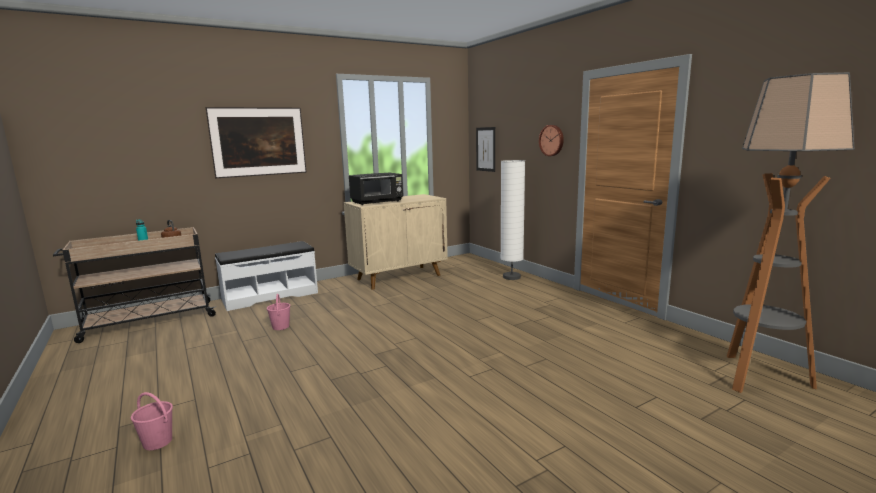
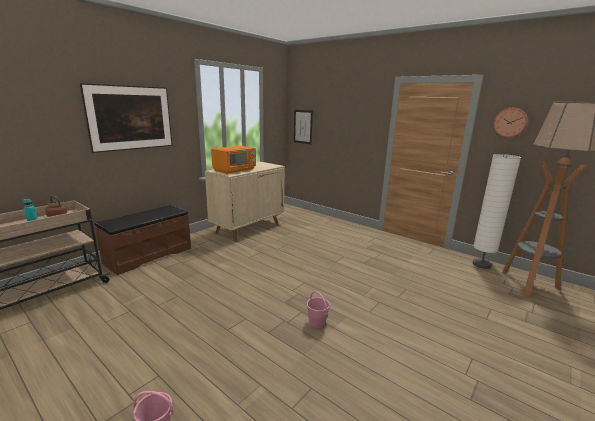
camera: 20 degrees left, 5 degrees up
(270, 296) = (148, 255): white bench -> brown bench
(280, 327) = (183, 286): pink bucket -> pink bucket (317, 323)
(377, 202) = (235, 170): black microwave -> orange microwave
(511, 277) = (330, 223): white floor lamp -> white floor lamp (481, 265)
(552, 140) = (365, 124): wall clock -> wall clock (510, 122)

